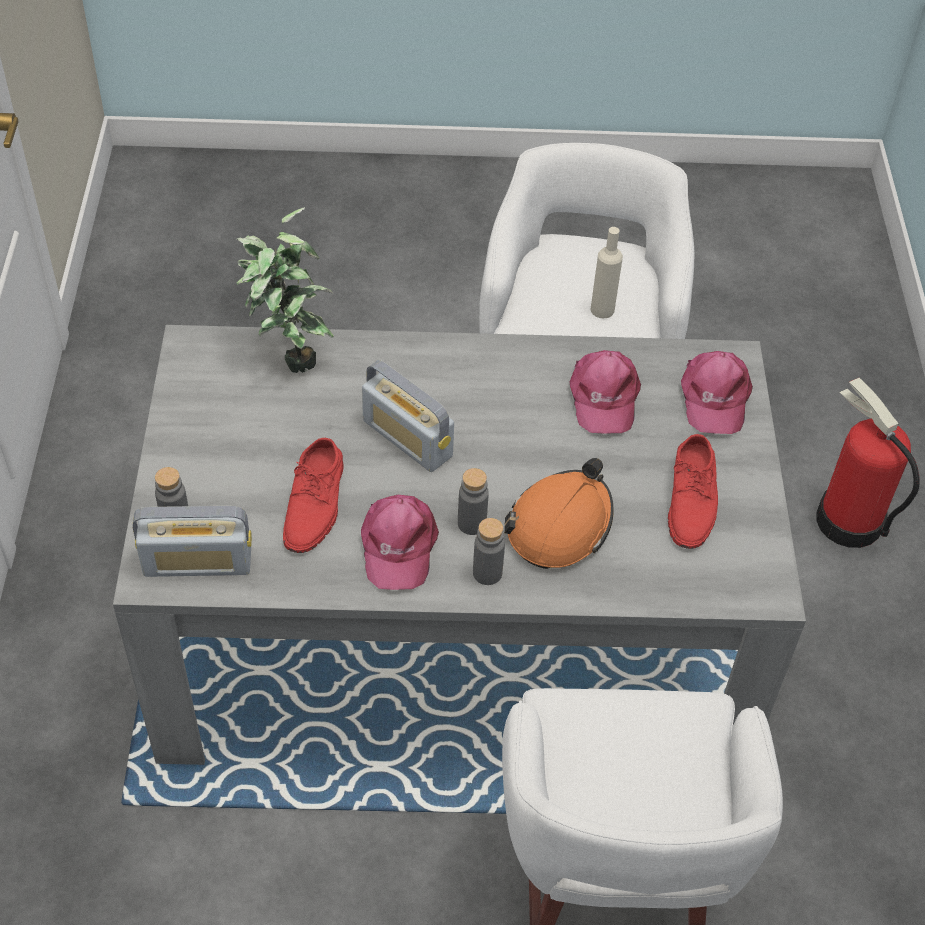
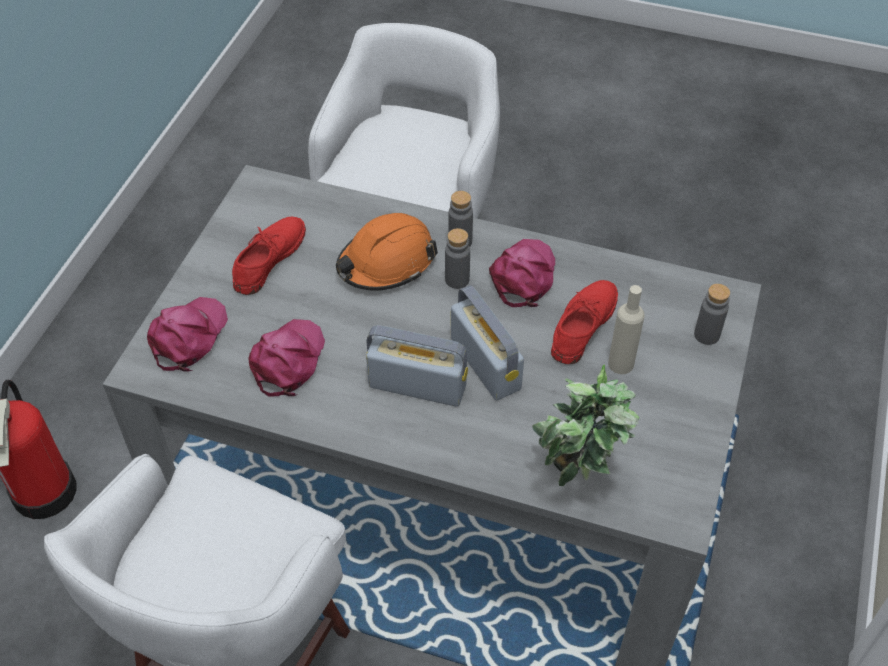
camera: 160 degrees left, 0 degrees up
(198, 562) = (690, 299): radio -> radio (417, 386)
(602, 309) = (211, 517): beige bottle -> beige bottle (620, 364)

